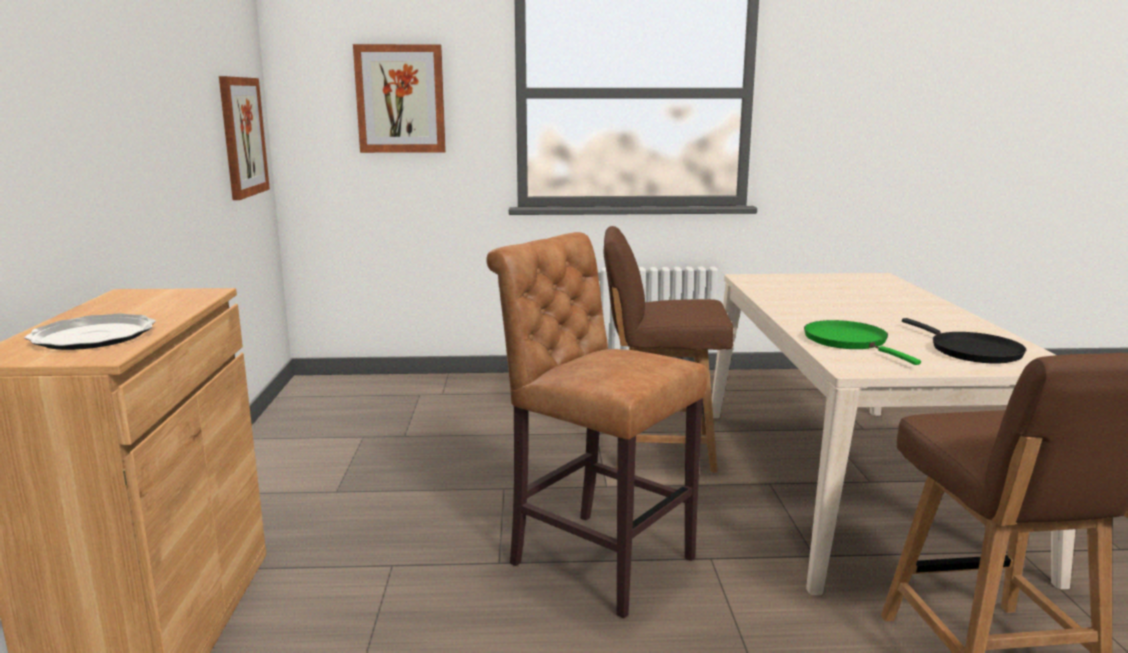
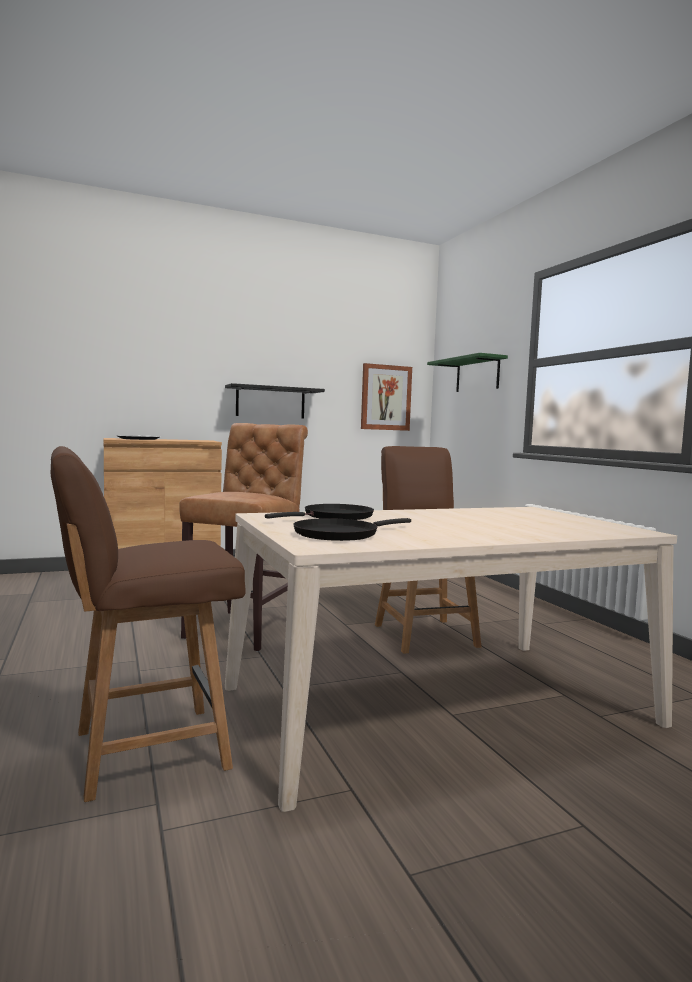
camera: 70 degrees right, 10 degrees down
(149, 176) = (270, 402): none -> black shelf
(400, 99) = (477, 375): picture -> green shelf
(849, 342) = (334, 517): green frying pan -> black frying pan

